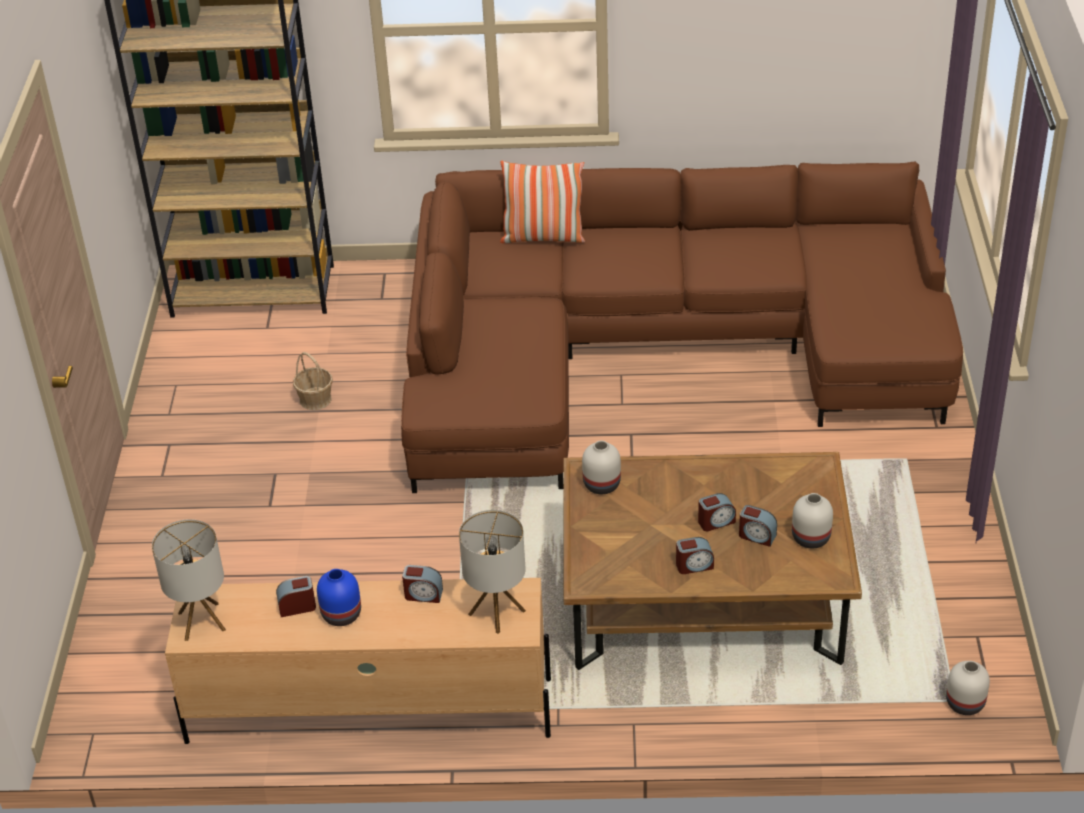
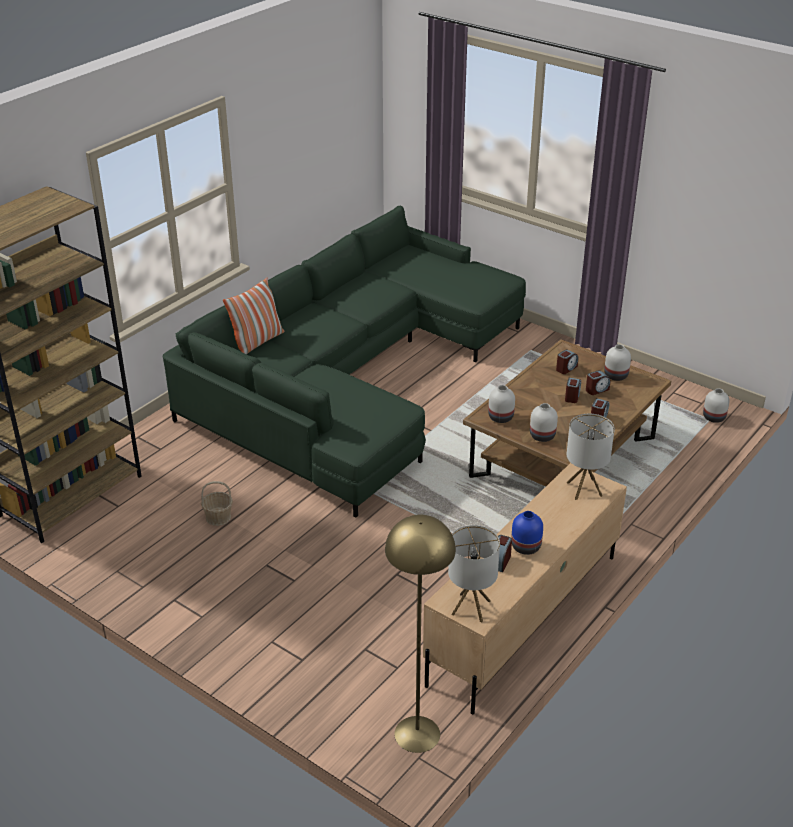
camera: 55 degrees left, 5 degrees down
(124, 715) = (417, 733): none -> yellow floor lamp
(423, 594) = (541, 509): alarm clock -> alarm clock (566, 368)
(600, 535) = (541, 436): none -> white vase
(659, 350) = (350, 378): brown sofa -> green sofa

